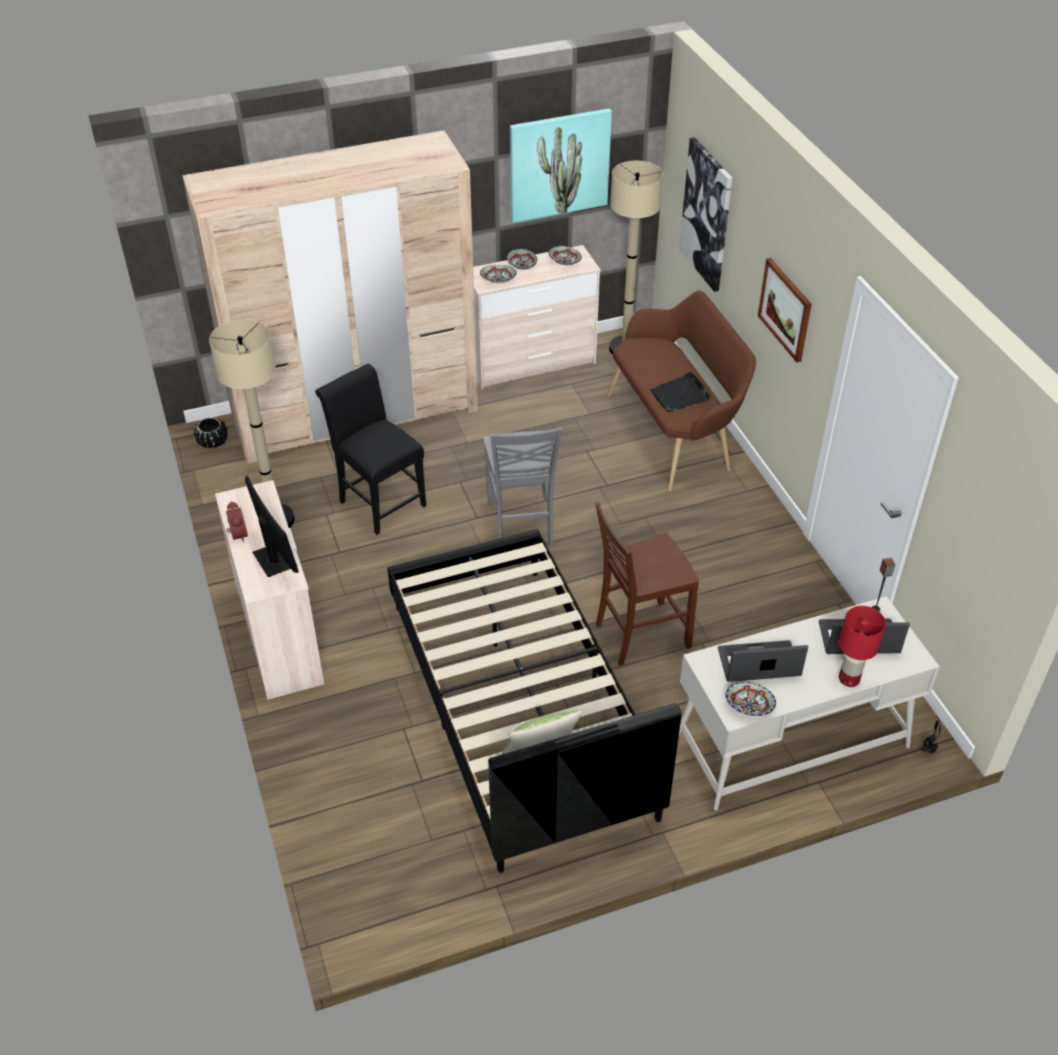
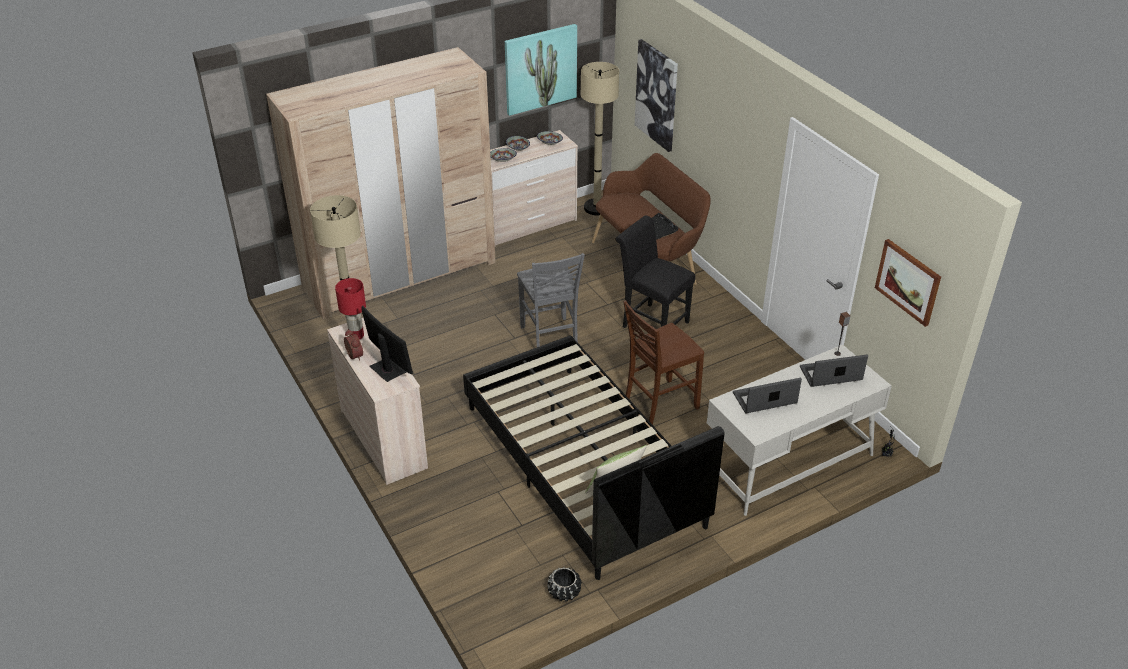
camera: 10 degrees left, 5 degrees down
(213, 442) = (291, 307): black planter -> black planter (564, 592)
(378, 500) = (435, 334): black chair -> black chair (651, 323)
(748, 707) = (765, 428): bowl -> none
(785, 309) = (731, 153): picture -> picture (908, 281)
(849, 679) = (831, 401): red table lamp -> red table lamp (357, 336)

